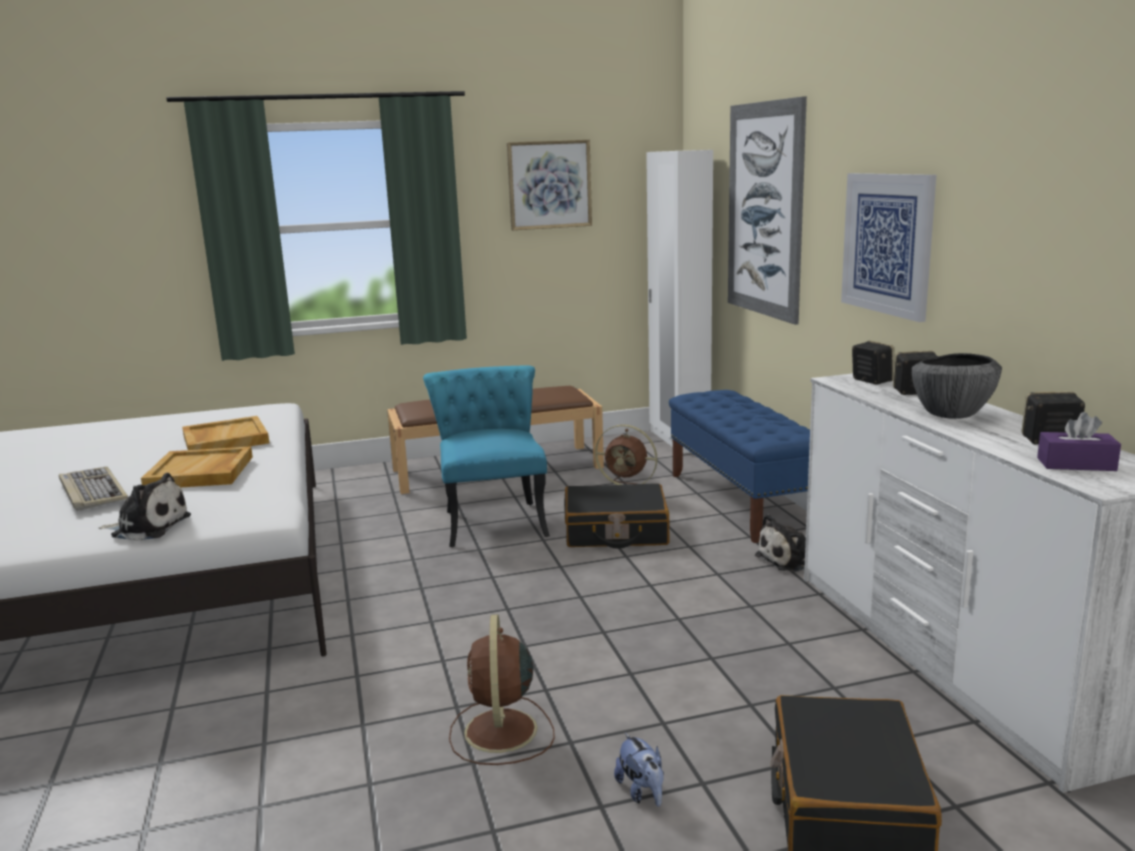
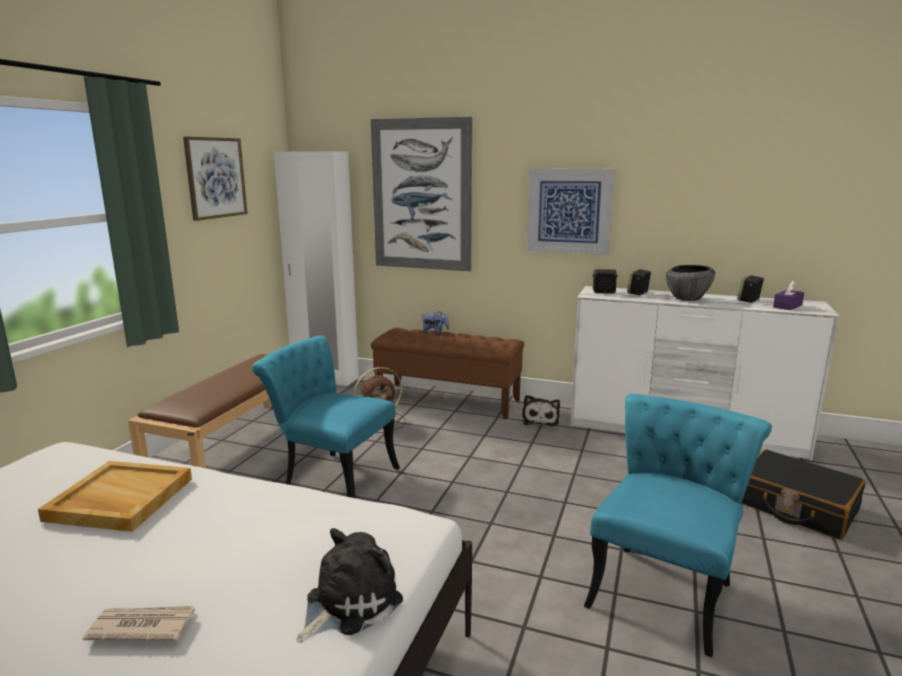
camera: 55 degrees left, 0 degrees up
(92, 491) = (141, 626): keyboard -> newspaper
(200, 472) = (225, 533): beige tray -> none
(501, 733) = (665, 586): brown fan -> turquoise chair
(615, 532) = (429, 446): black suitcase -> none
(642, 792) = (764, 560): plush toy -> plush toy (435, 332)
(742, 501) = (448, 400): blue bench -> brown bench

